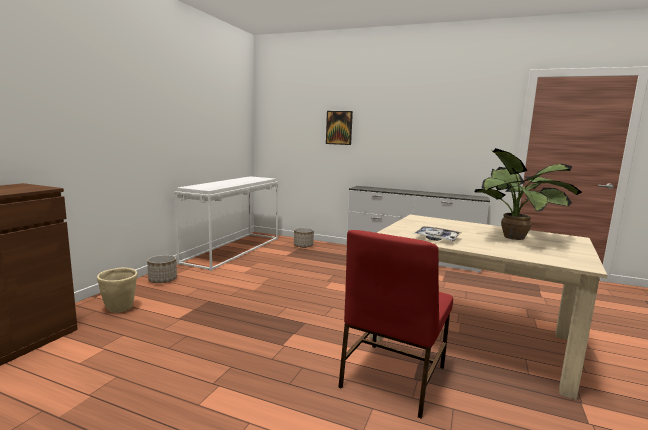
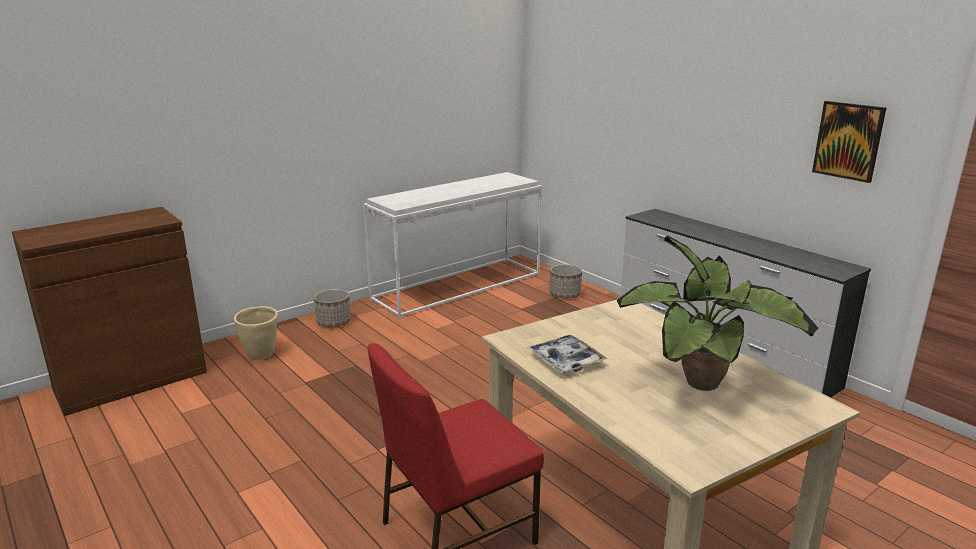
camera: 30 degrees right, 10 degrees up
(339, 127) = (635, 105): picture -> picture (848, 141)

